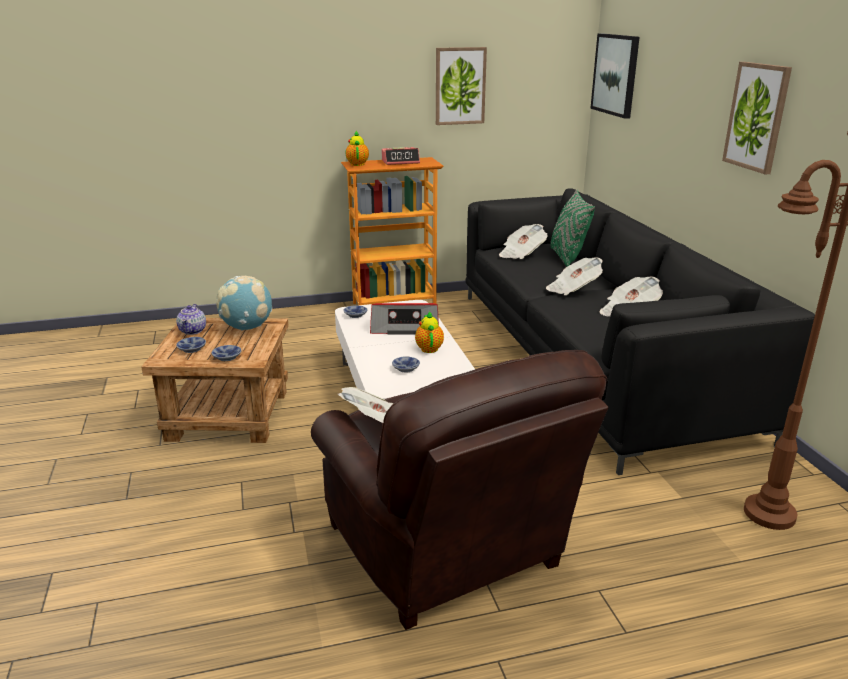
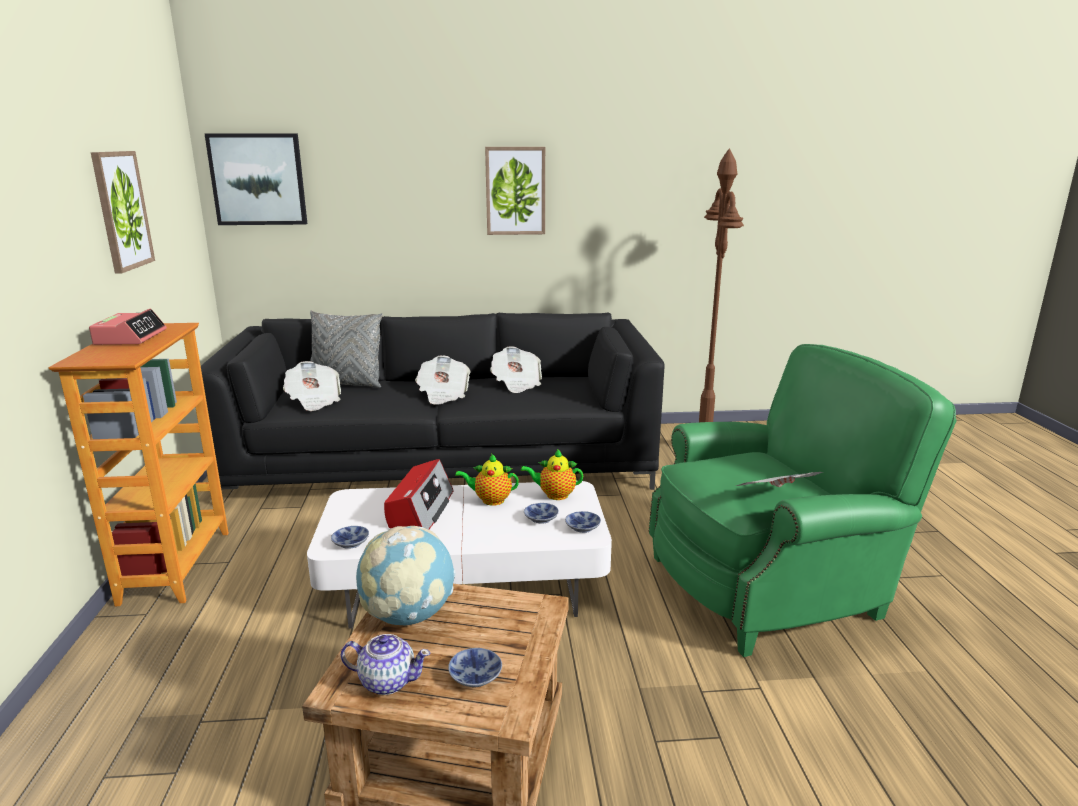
camera: 80 degrees left, 5 degrees down
(228, 358) = (525, 632): bowl -> bowl (583, 527)
(357, 164) = (94, 358): teapot -> teapot (554, 495)
(448, 551) = (772, 585): brown armchair -> green armchair
(567, 257) = (347, 385): green pillow -> grey pillow

